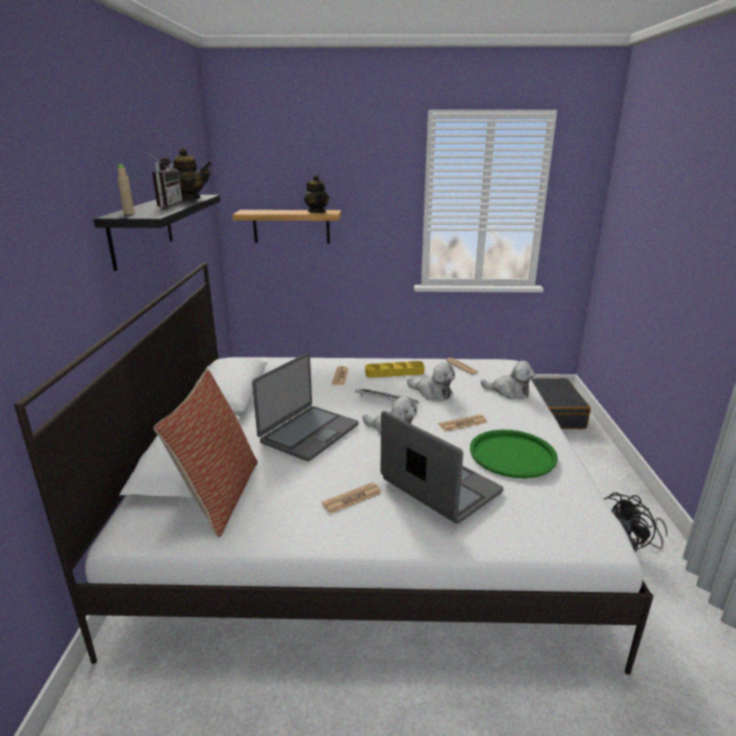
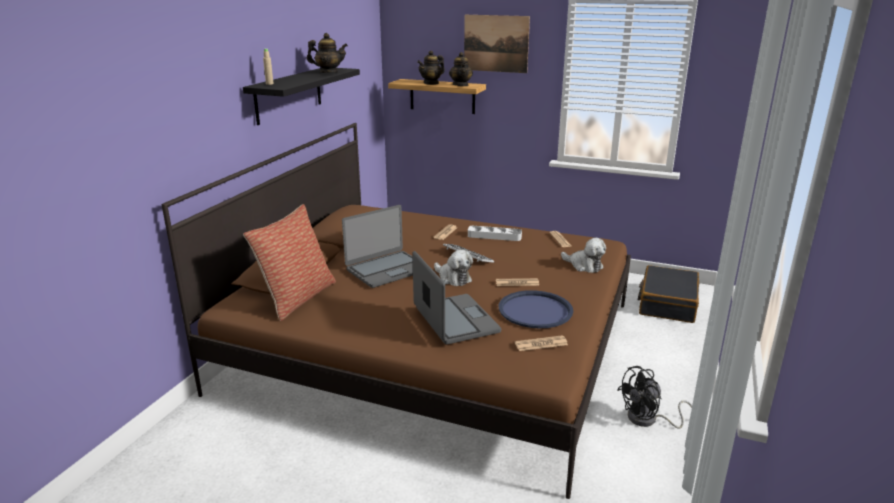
camera: 20 degrees right, 0 degrees up
(165, 205) = (303, 77): radio -> none
(282, 212) = (431, 83): none -> teapot
(350, 165) = (496, 43): none -> picture
(352, 498) = (385, 316): newspaper -> newspaper (541, 344)
(364, 508) = (435, 345): white bed -> brown bed
(394, 372) = (494, 236): yellow tray -> grey tray
(432, 393) = (513, 256): plush toy -> none
(512, 454) = (535, 310): green tray -> blue tray

